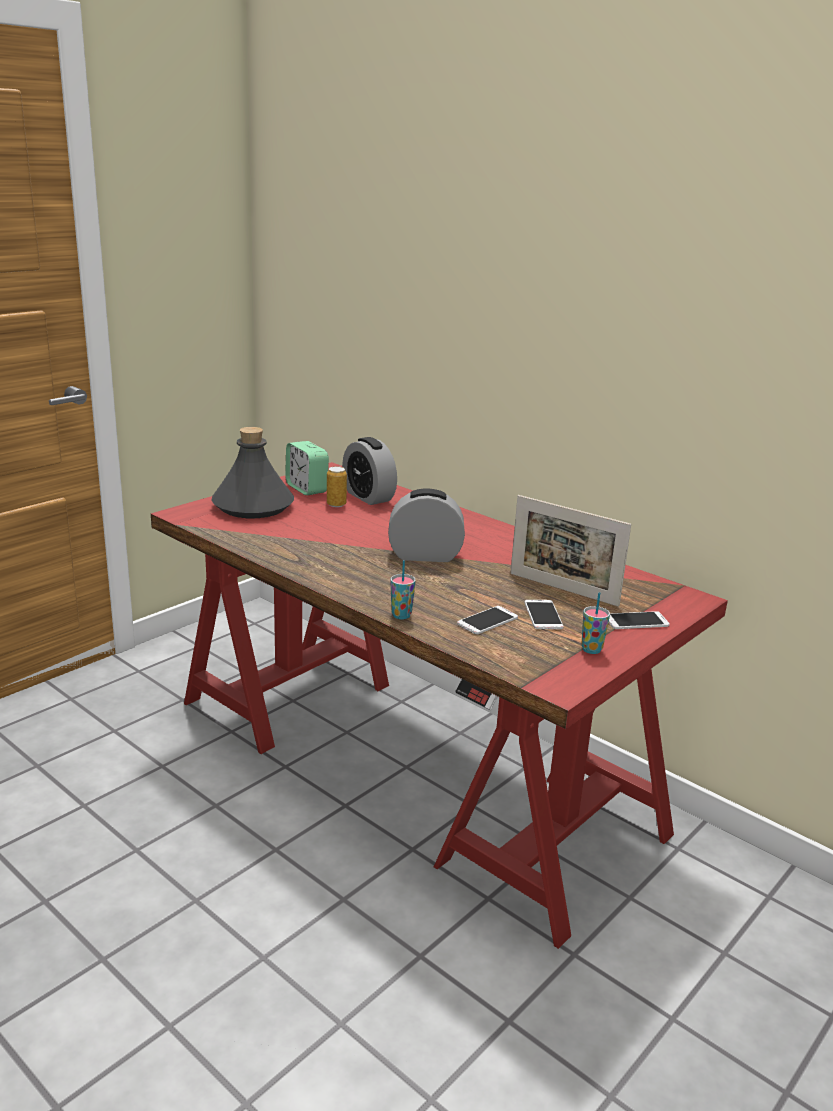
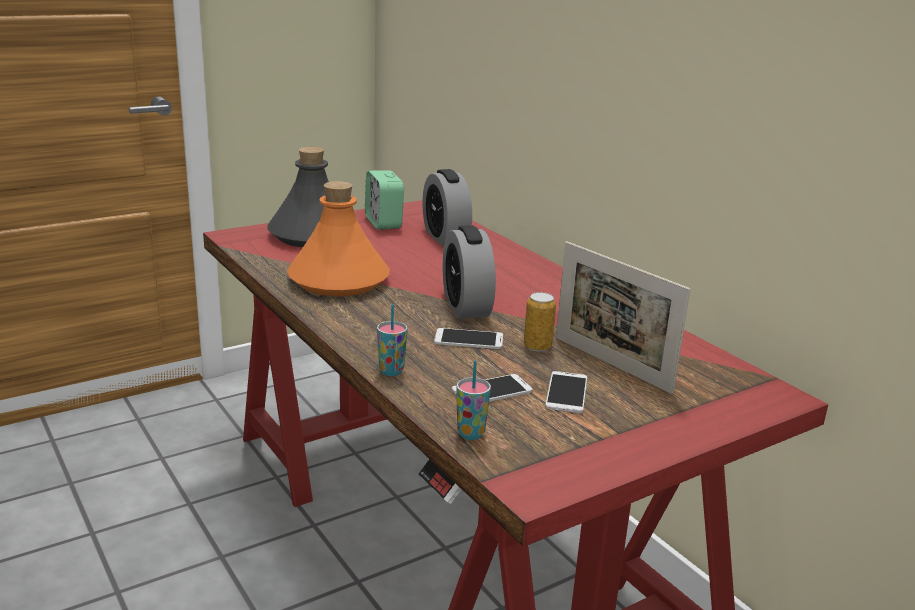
camera: 15 degrees right, 0 degrees up
(305, 545) = (339, 280): none -> orange bottle
(336, 504) = (404, 241): can -> can (537, 346)
(425, 555) = (466, 306): alarm clock -> alarm clock turned 120 degrees counterclockwise
(591, 649) = (604, 445): cup -> cup (470, 434)
(636, 621) = (685, 416): phone -> phone (468, 339)

